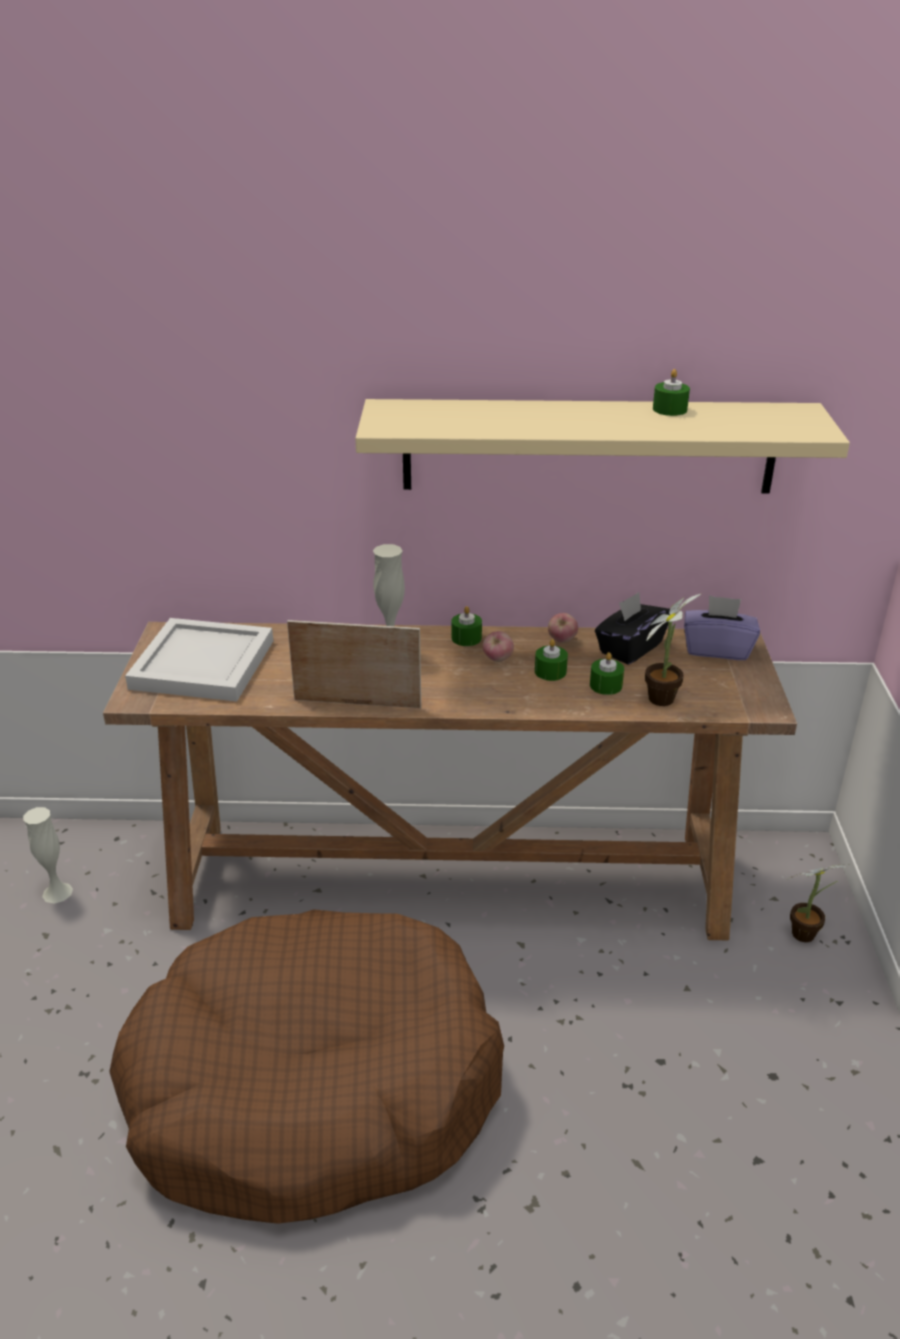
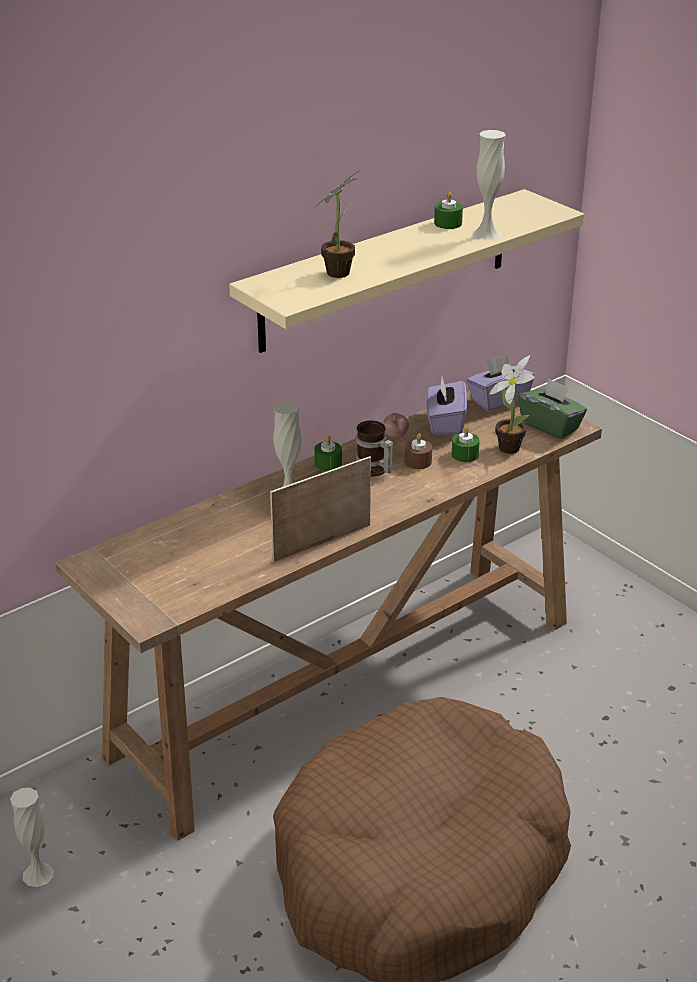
camera: 40 degrees left, 0 degrees up
(202, 663) = (158, 571): white tray -> none
(497, 660) = (372, 469): apple -> mug
(550, 671) = (418, 461): green candle -> brown candle
(630, 648) = (445, 423): black tissue box -> purple tissue box
(693, 429) = (486, 234): none -> white vase
(739, 696) = (550, 426): none -> green tissue box
(807, 933) = (605, 594): potted plant -> potted plant (341, 271)

